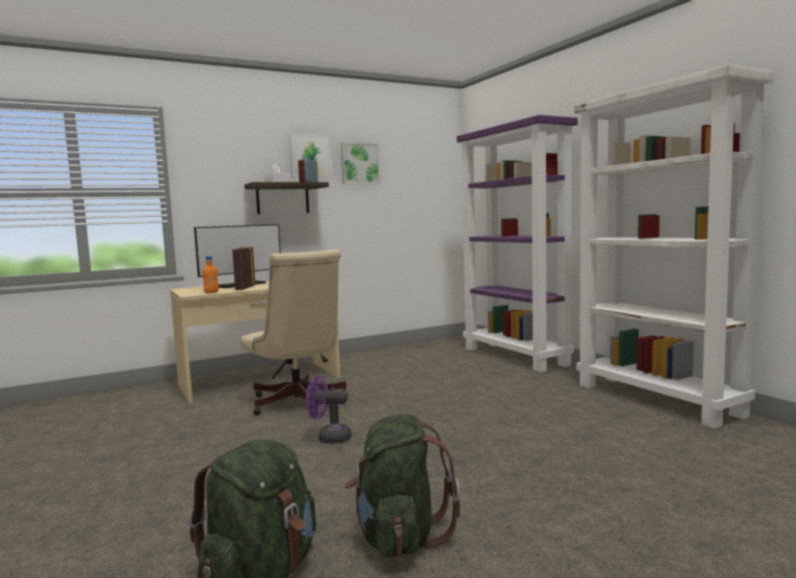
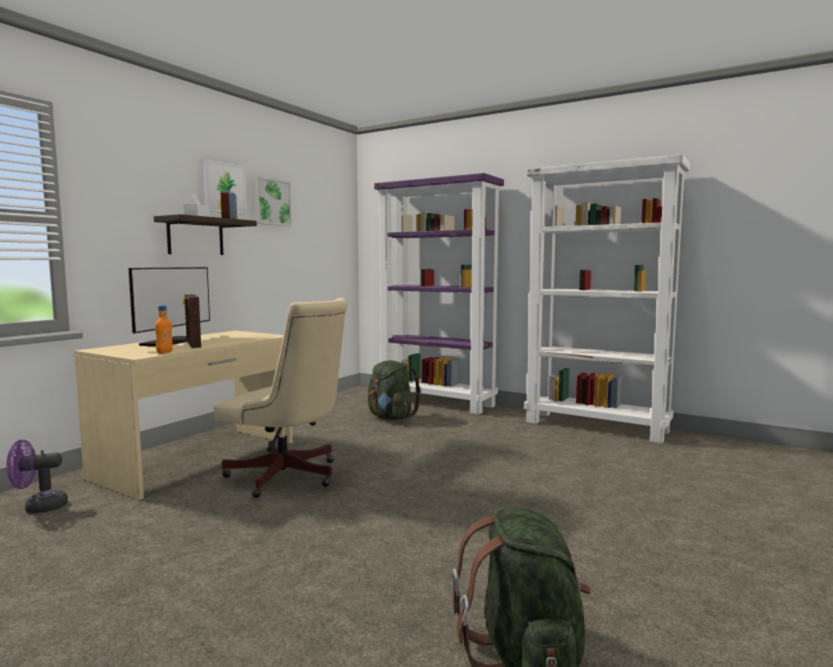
camera: 30 degrees left, 0 degrees up
(329, 438) = (379, 507): purple fan -> purple fan (38, 507)
(399, 537) = (584, 582): green backpack -> green backpack (391, 418)

